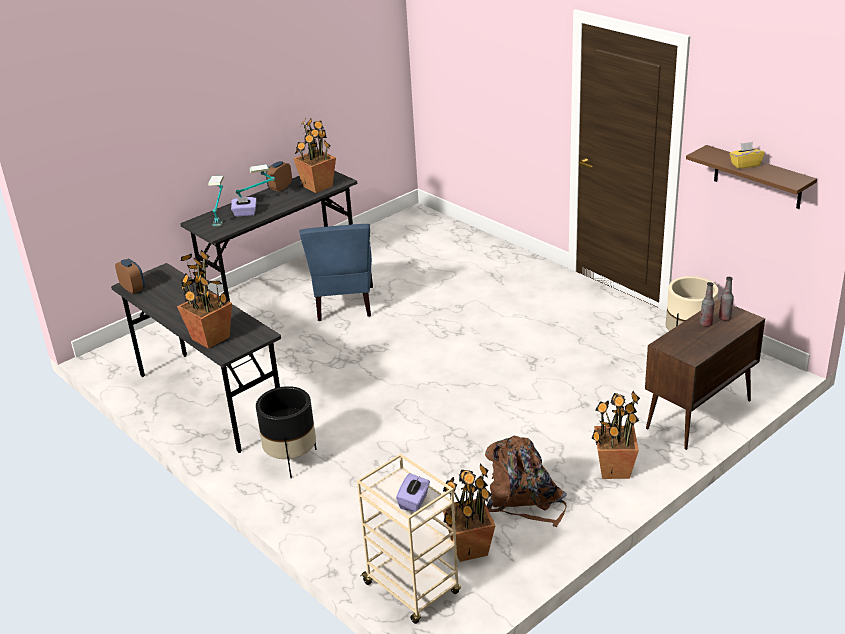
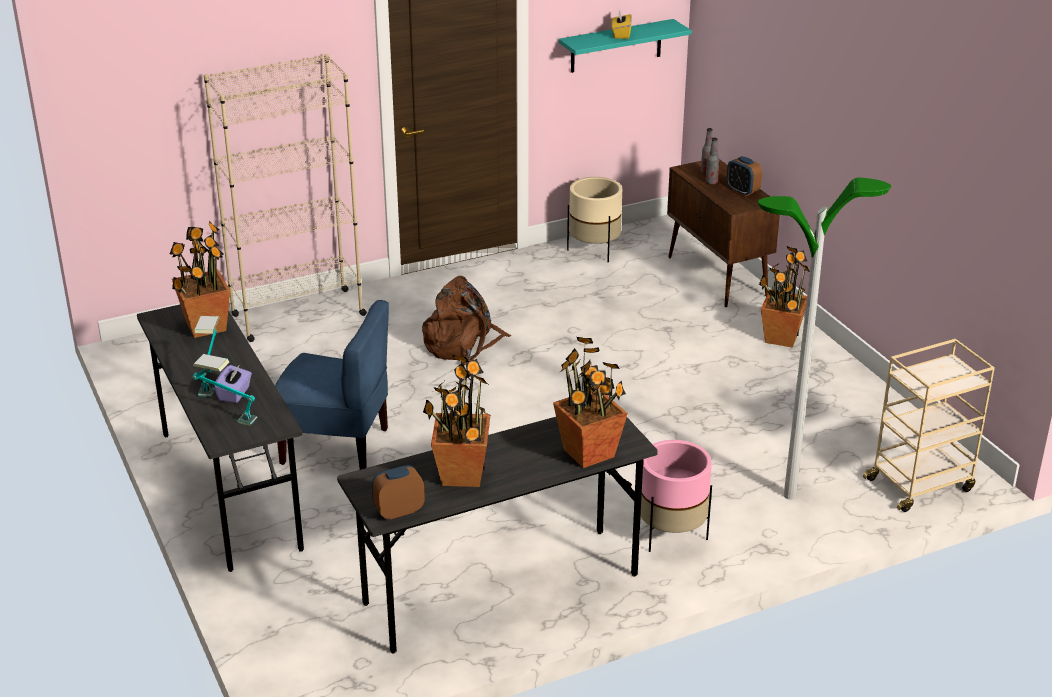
camera: 75 degrees left, 0 degrees up
(280, 188) = (175, 356): alarm clock -> alarm clock (742, 191)
(291, 460) = (671, 534): black planter -> pink planter
(365, 512) = (790, 495): none -> floor lamp
(414, 501) = (947, 373): purple tissue box -> none
(469, 548) = (869, 441): potted plant -> potted plant (461, 475)
(491, 250) = (298, 315): none -> beige bookcase
(524, 501) = (809, 395): brown backpack -> brown backpack (463, 344)
(757, 177) = (616, 46): brown shelf -> turquoise shelf

